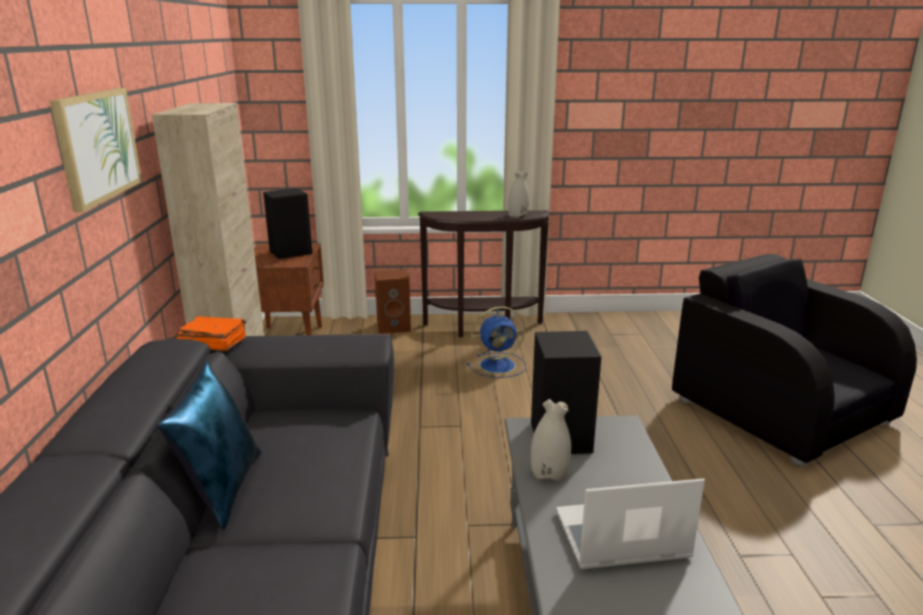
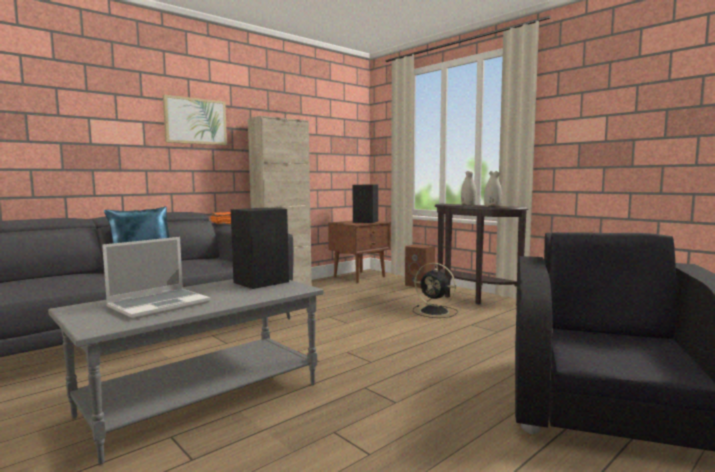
camera: 50 degrees right, 15 degrees down
(499, 365) = (435, 312): blue fan -> black fan
(549, 473) = (214, 286): white vase -> white vase (468, 205)
(620, 537) = (160, 305): laptop -> laptop turned 90 degrees clockwise

